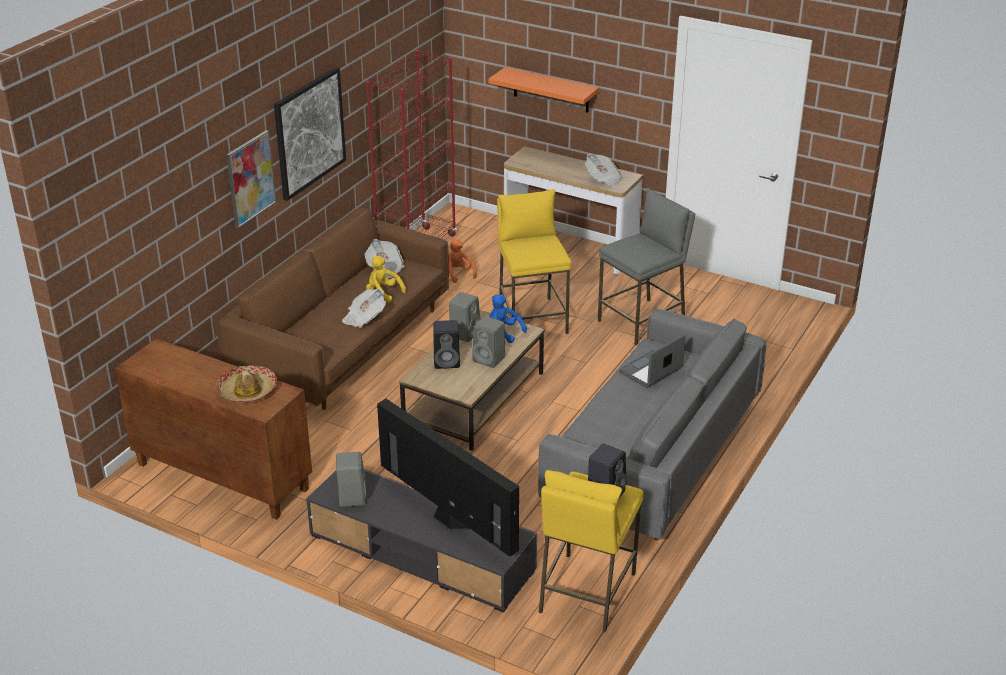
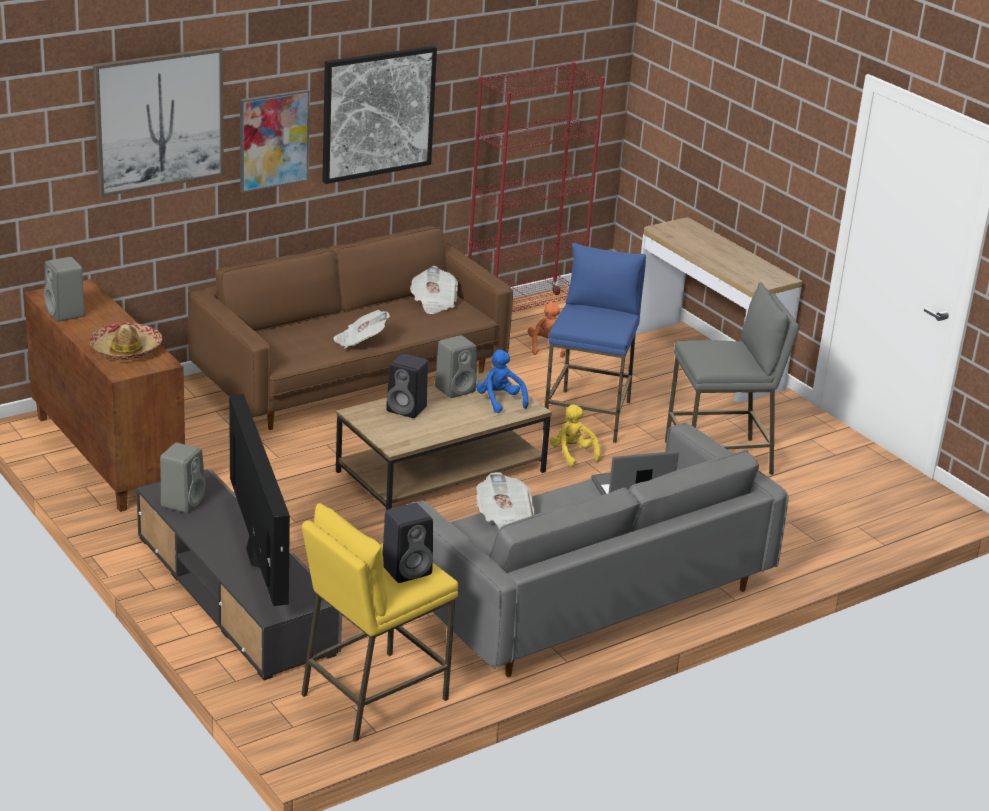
camera: 25 degrees right, 5 degrees down
(178, 191) = (159, 120): none -> picture
(383, 293) = (406, 325): yellow plush toy -> yellow plush toy (572, 454)
(490, 359) = (457, 421): grey speaker -> grey speaker (66, 314)
(532, 319) = (588, 415): yellow stool -> blue stool
(551, 90) = (725, 149): orange shelf -> none
(603, 180) = (746, 273): newspaper -> newspaper (504, 519)

